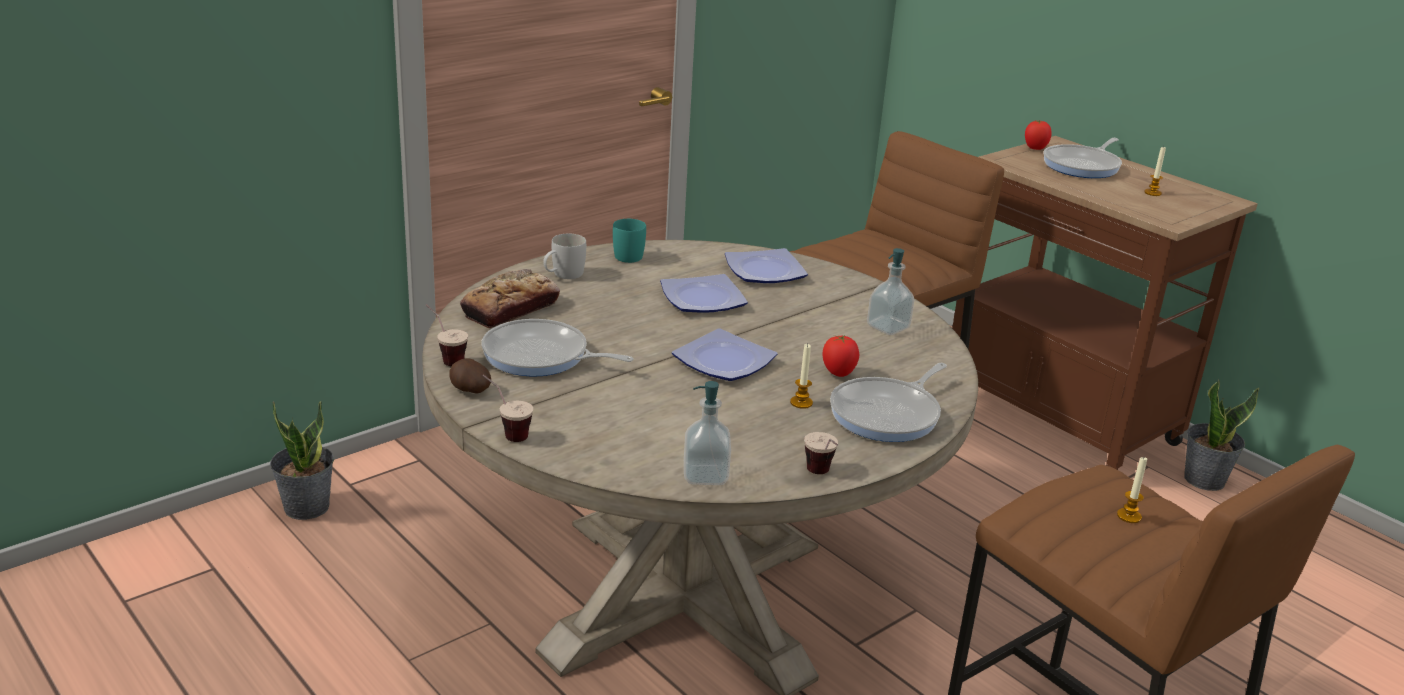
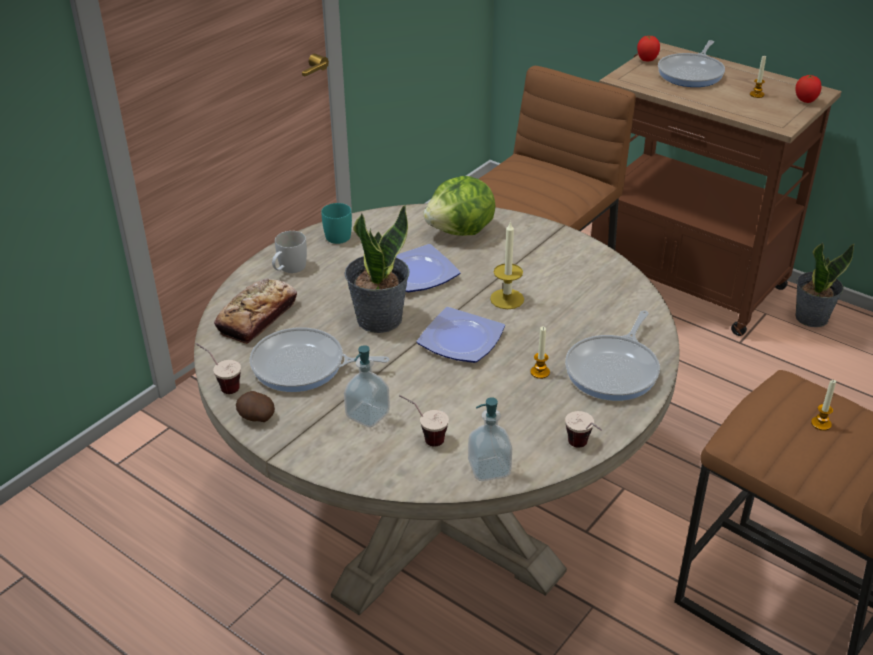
camera: 10 degrees left, 10 degrees up
(306, 506) = (86, 495): potted plant -> potted plant (378, 318)
(506, 432) = (305, 458): cup -> cup (423, 437)
(766, 272) = (461, 232): plate -> lettuce
(792, 335) = (507, 299): none -> candle
(838, 374) = (559, 334): tomato -> tomato (805, 101)
(888, 327) = (582, 274): soap dispenser -> soap dispenser (367, 415)

